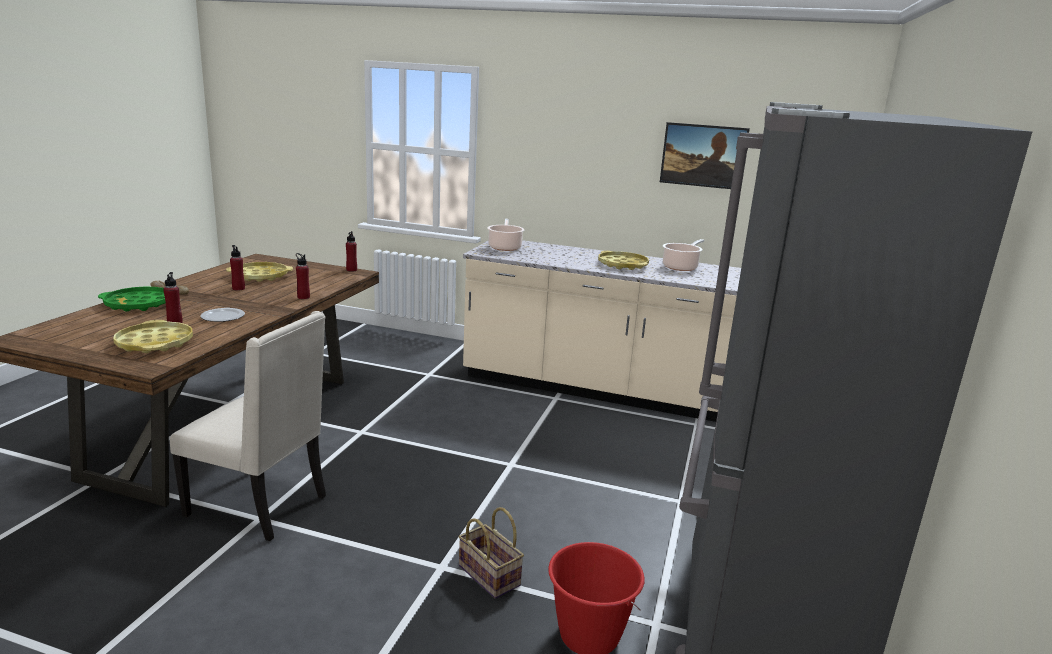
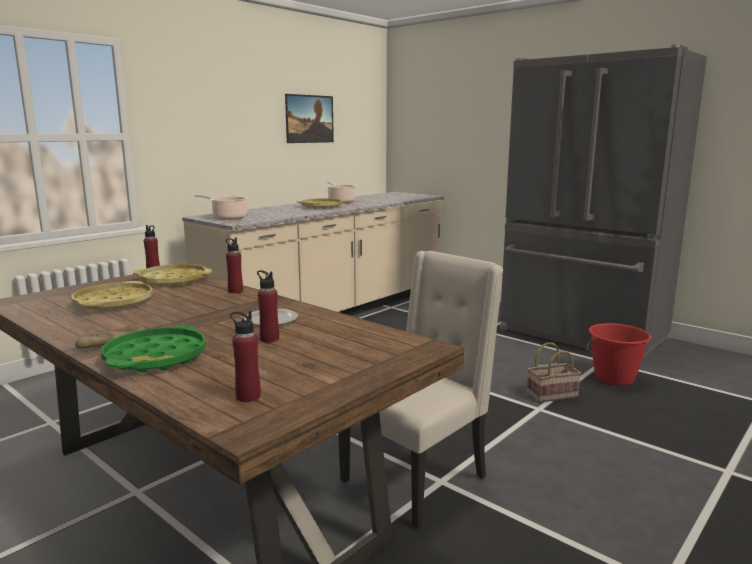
camera: 65 degrees left, 5 degrees down
(155, 343) = (345, 347): yellow tray -> yellow tray (173, 280)
(238, 288) = (156, 312): red bottle -> red bottle (248, 397)

